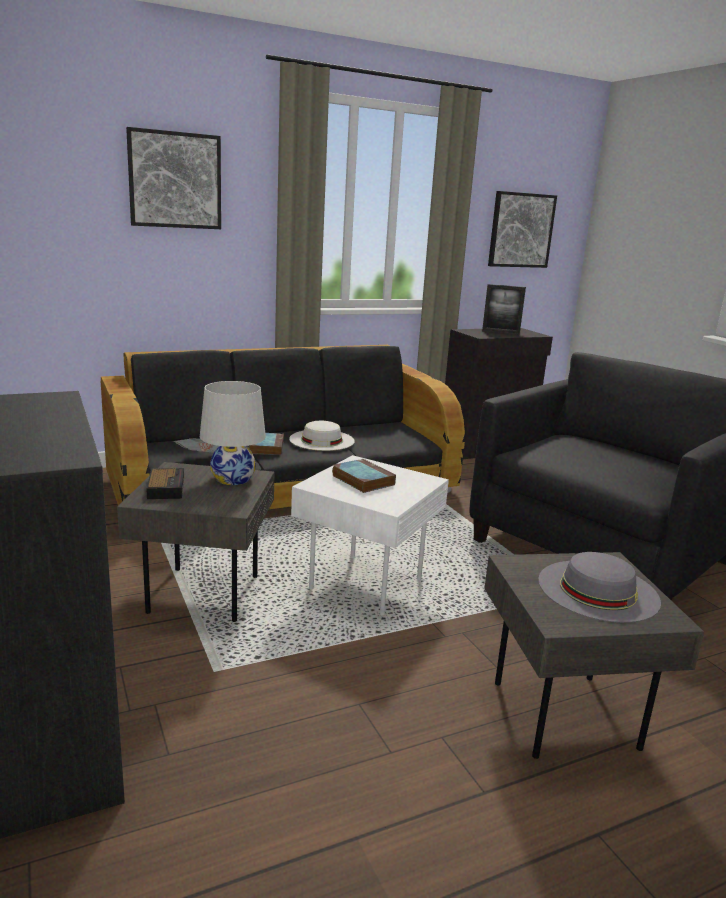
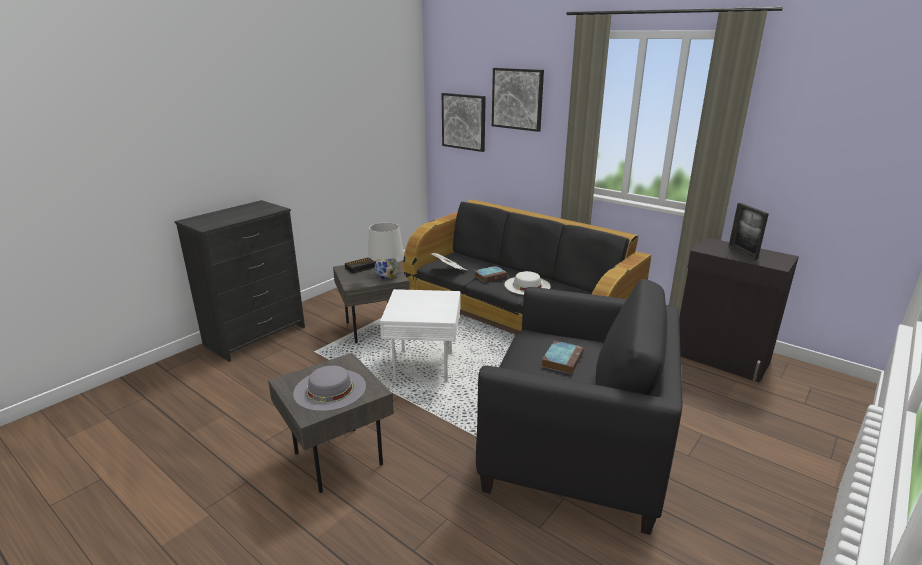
camera: 65 degrees right, 5 degrees up
(361, 480) = (422, 301): book -> book (562, 360)
(521, 230) = (832, 152): picture -> picture (464, 121)

